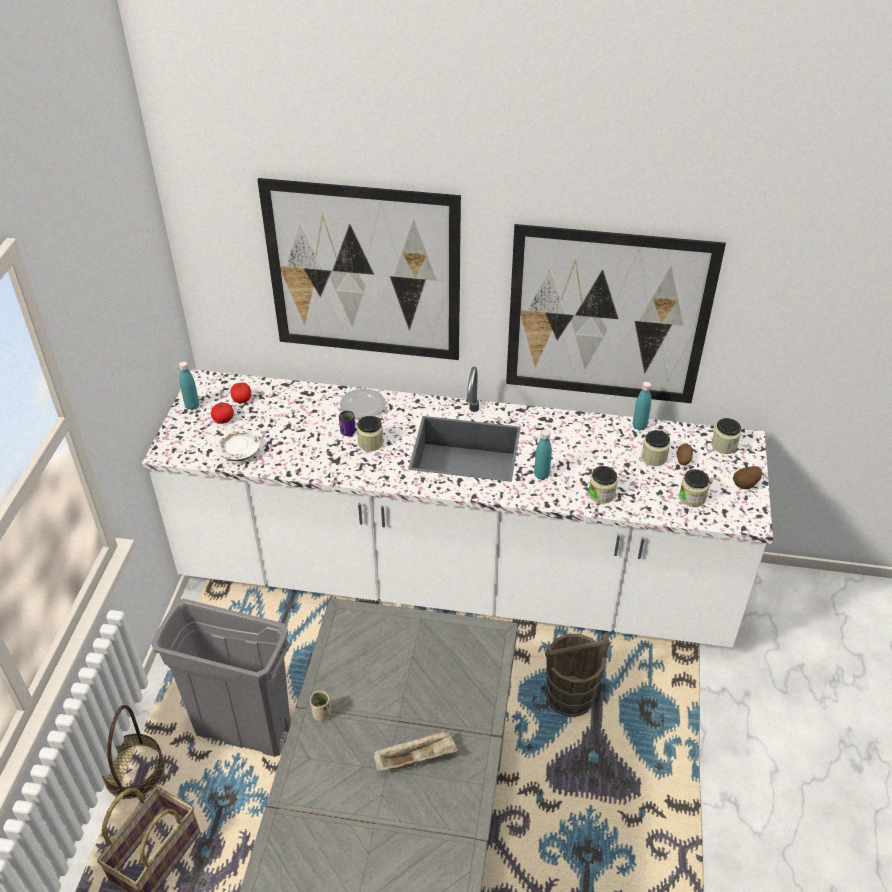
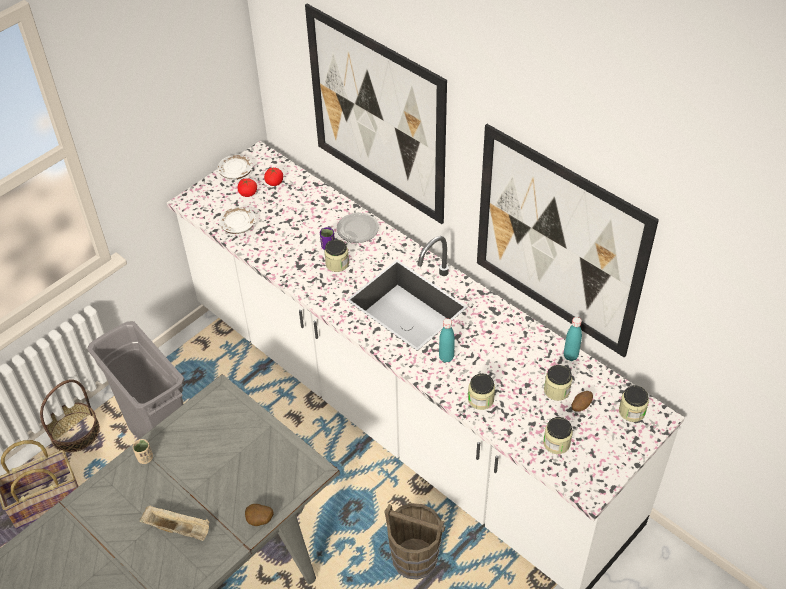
camera: 35 degrees right, 5 degrees up
(192, 406) = (236, 172): turquoise bottle -> white plate
(745, 485) = (616, 457): potato -> potato (260, 521)

